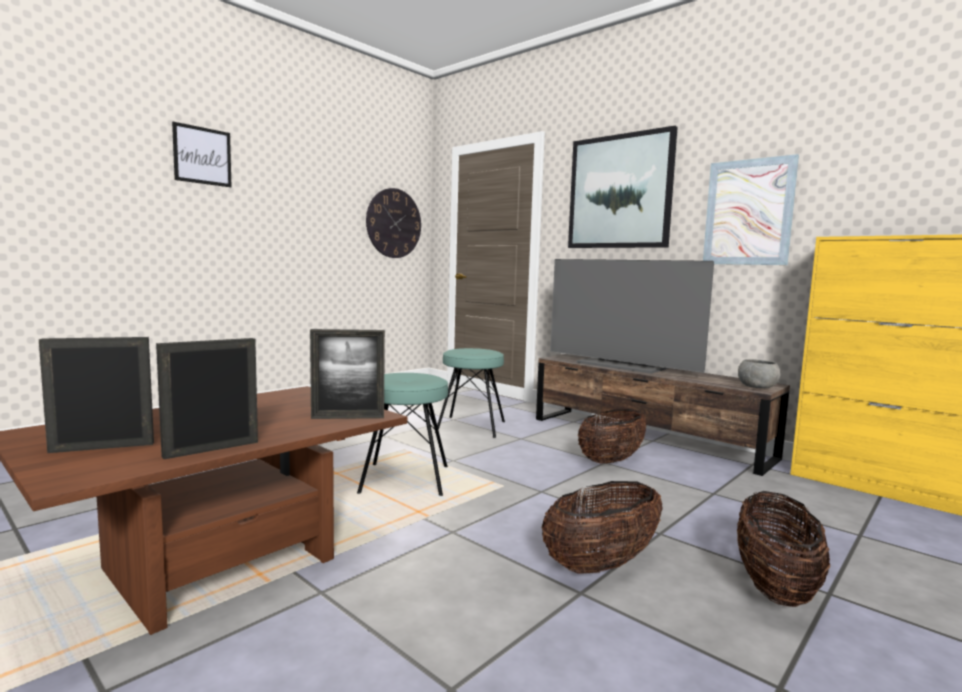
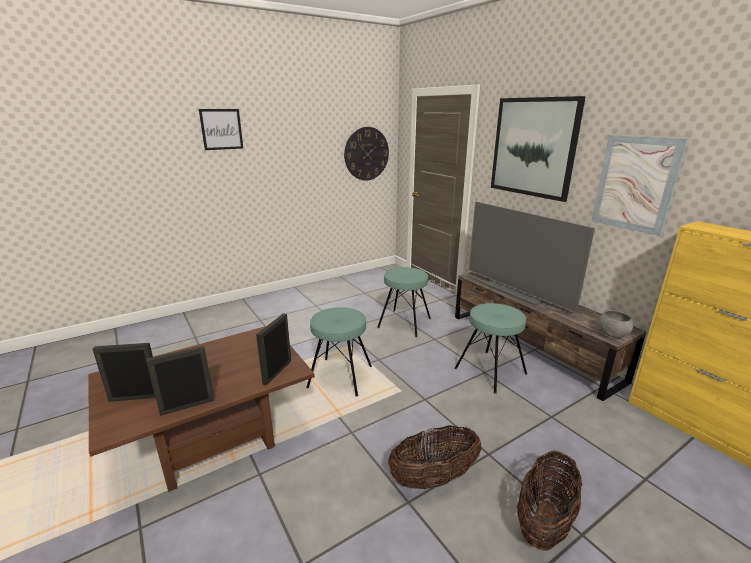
camera: 15 degrees right, 15 degrees up
(348, 417) = (277, 372): picture frame -> picture frame turned 105 degrees clockwise
(611, 461) = (490, 371): basket -> turquoise stool

